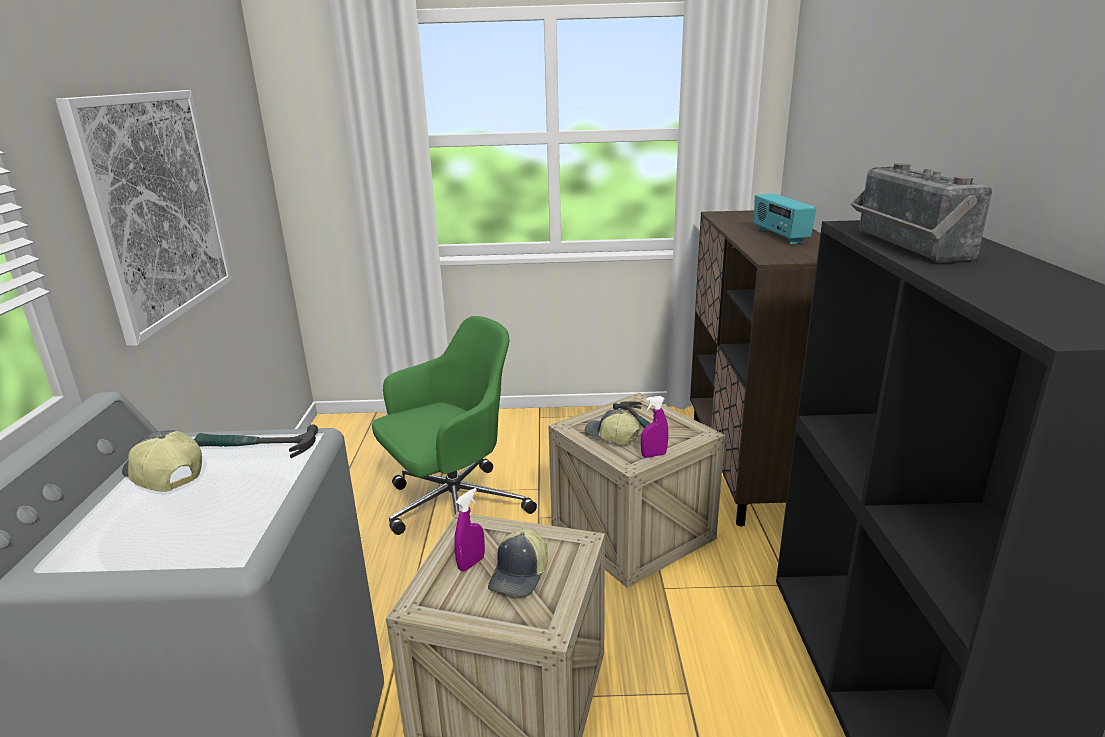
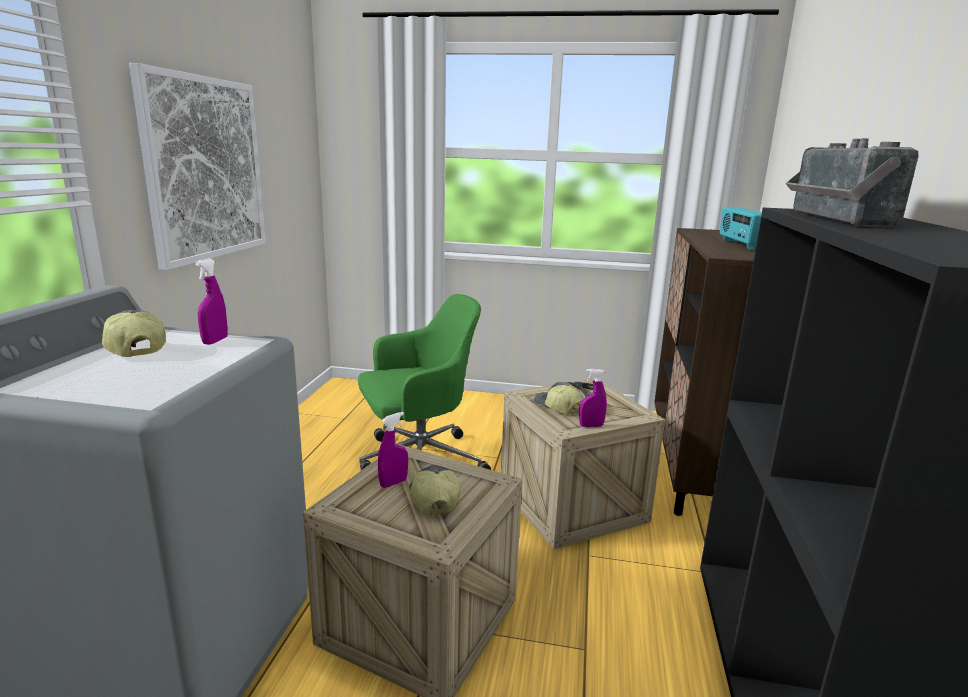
camera: 10 degrees right, 5 degrees down
(255, 447) = (215, 341): hammer -> purple spray bottle
(520, 575) = (432, 498): cap -> cap turned 135 degrees clockwise

